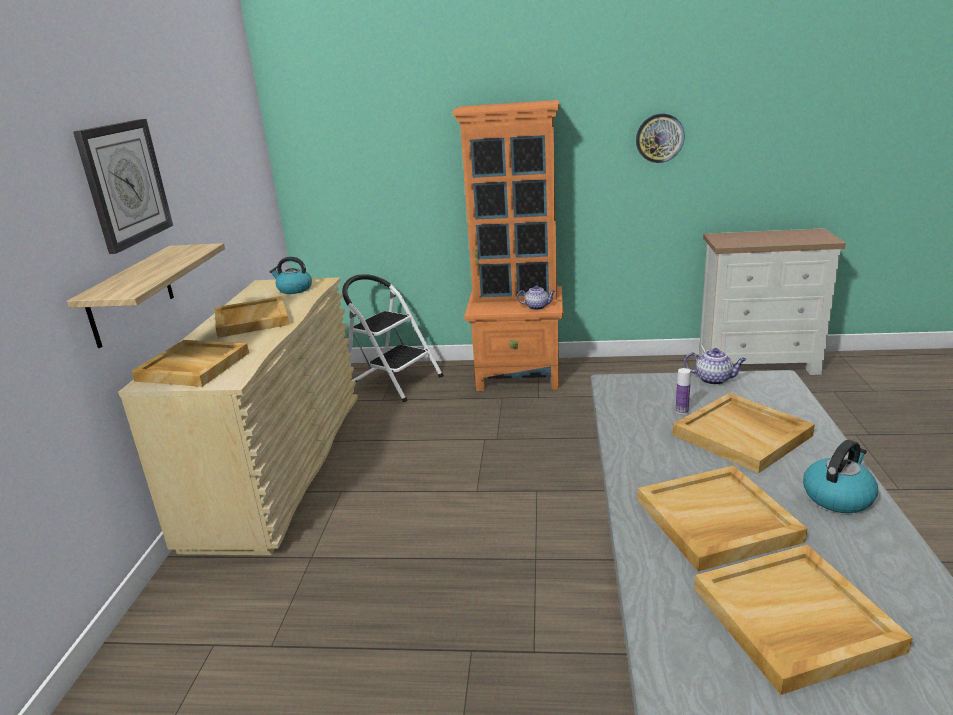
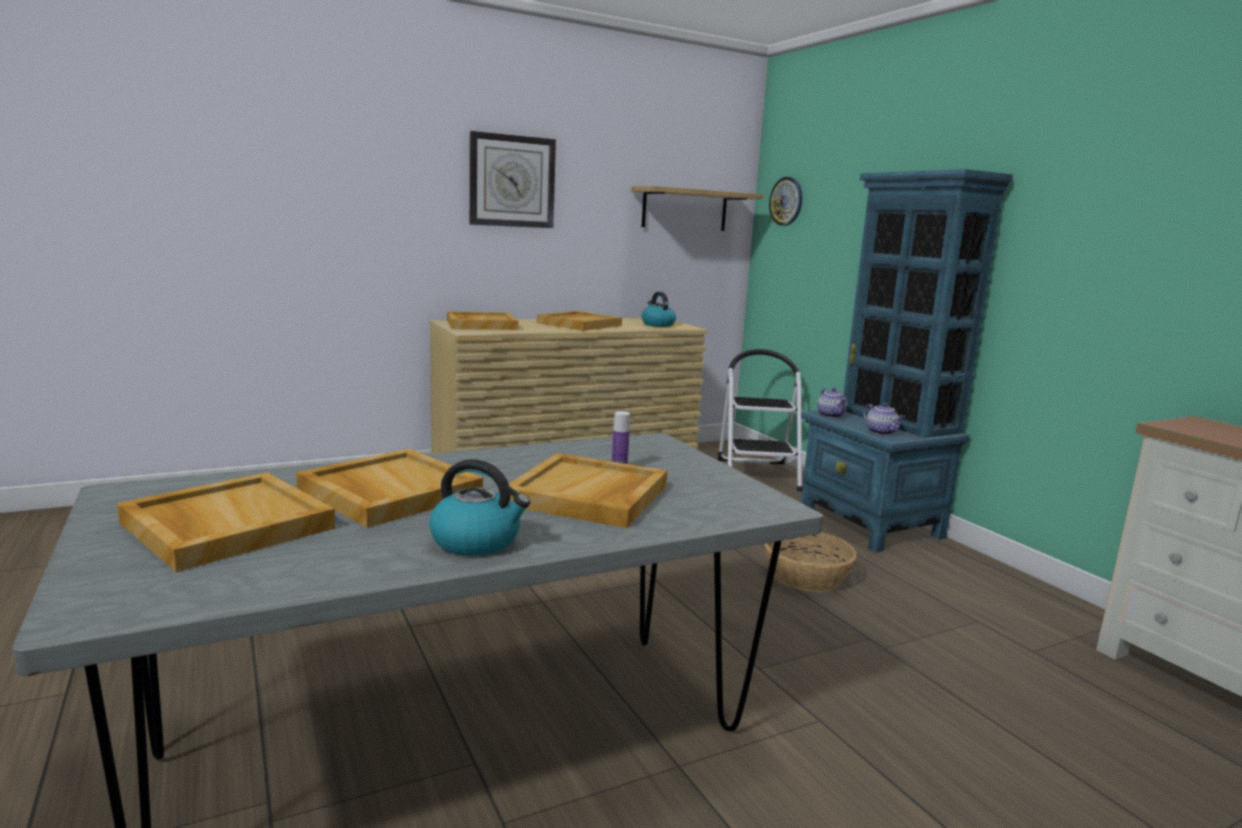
camera: 55 degrees right, 10 degrees down
(131, 295) = (481, 262): shelf -> shelf (685, 209)
(519, 375) = (869, 525): orange cabinet -> blue cabinet
(575, 427) = (807, 577): none -> basket
(659, 138) = (1149, 242): wall clock -> wall clock (786, 201)
(714, 379) = (725, 477): teapot -> teapot (831, 415)

